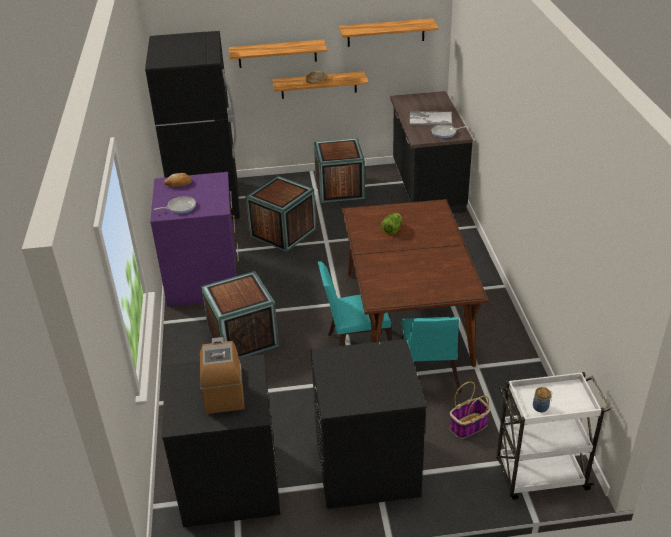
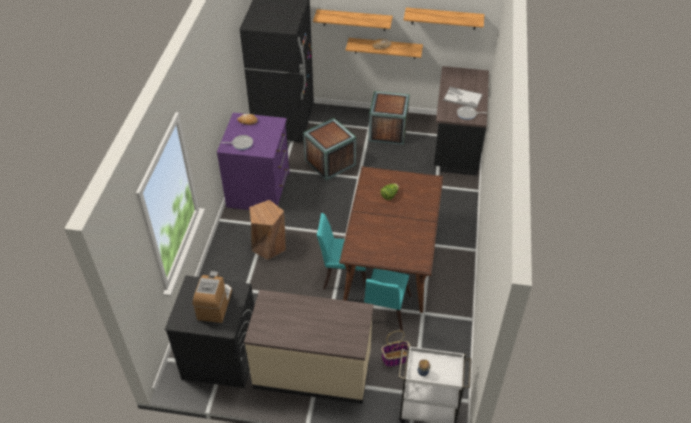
camera: 15 degrees right, 10 degrees up
(243, 337) = (269, 246): crate -> brown stool
(366, 468) = (313, 370): black washing machine -> beige counter

